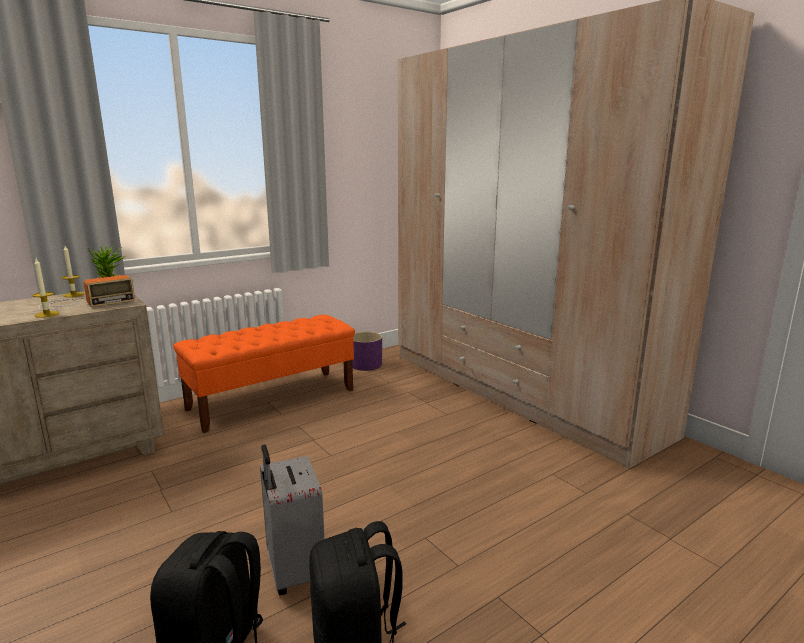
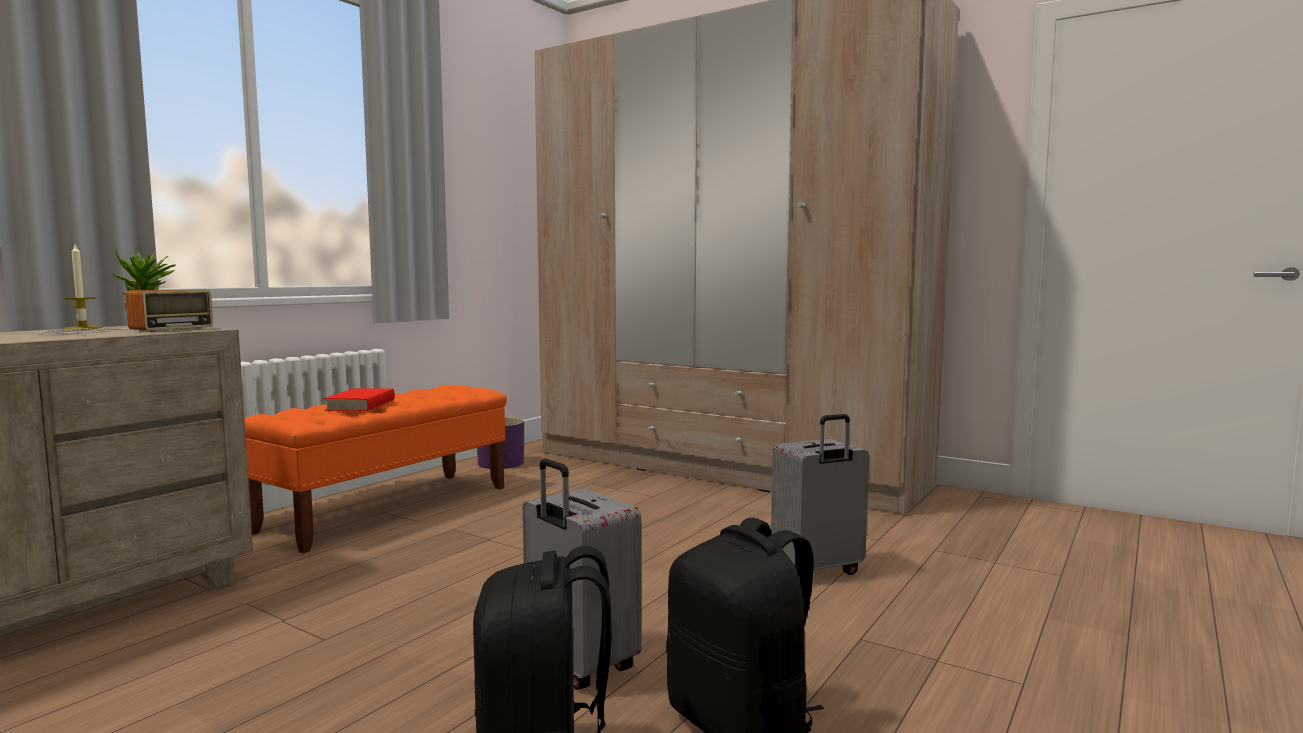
camera: 20 degrees left, 10 degrees down
(47, 314) = (72, 336): candle -> none
(249, 336) = (361, 405): none -> red book
(514, 517) = (817, 571): none -> grey suitcase

